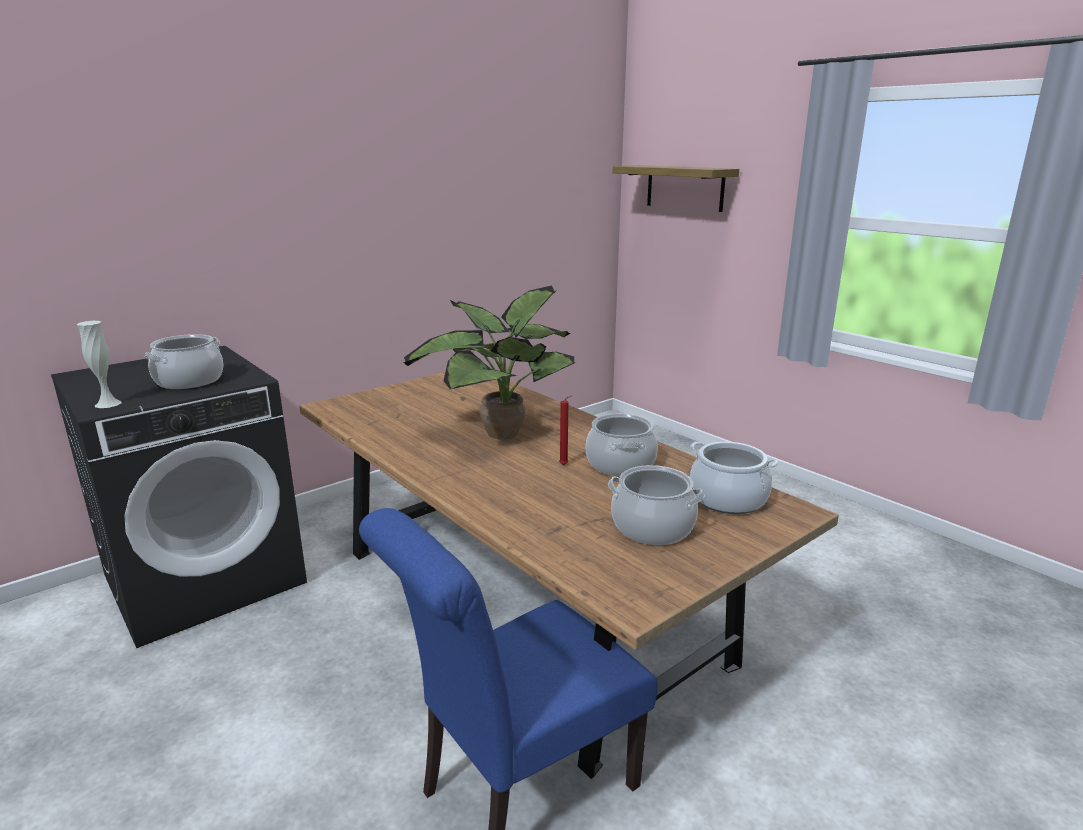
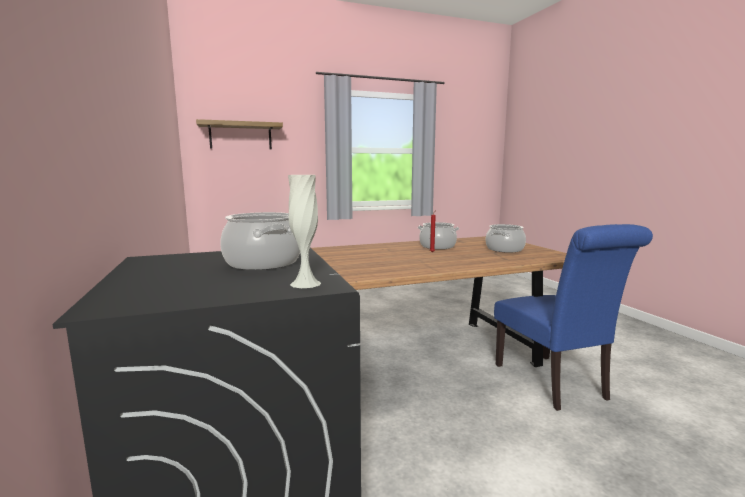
camera: 70 degrees left, 10 degrees down
(497, 432) = (374, 256): potted plant -> none
(728, 499) = (481, 241): cooking pot -> none

